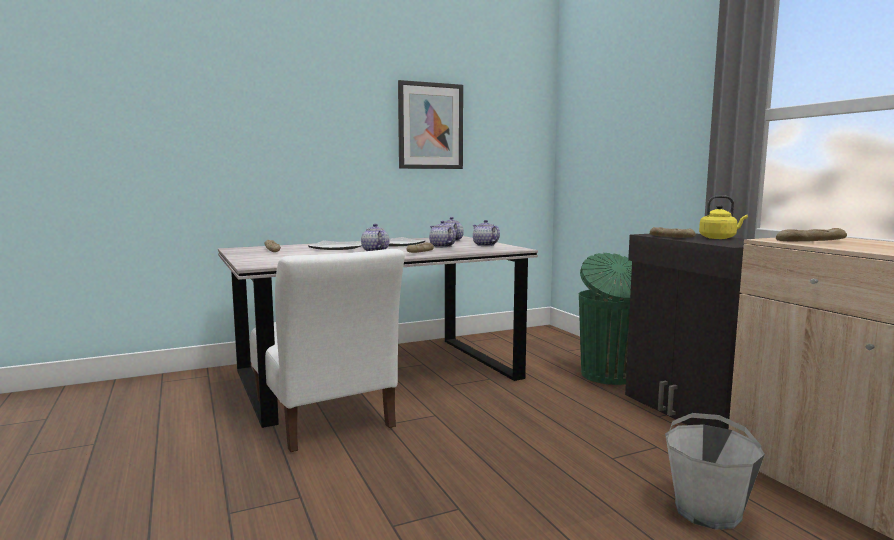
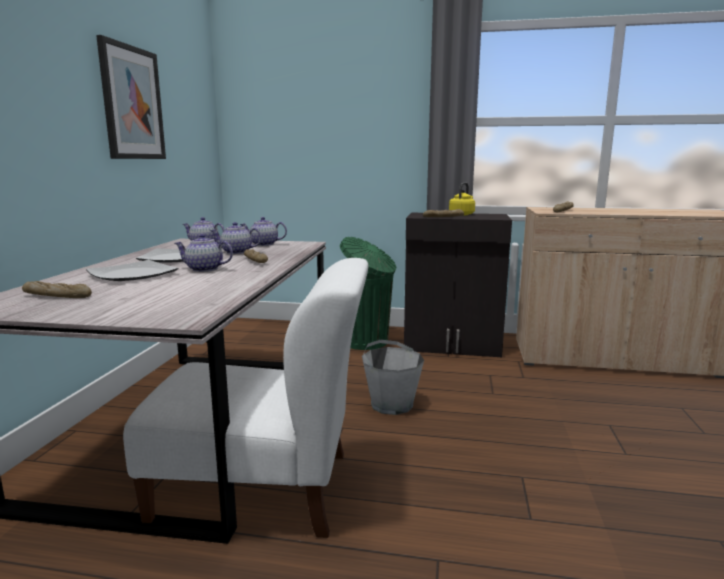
camera: 55 degrees left, 5 degrees up
(708, 511) = (579, 396): grey bucket -> grey bucket (391, 404)

